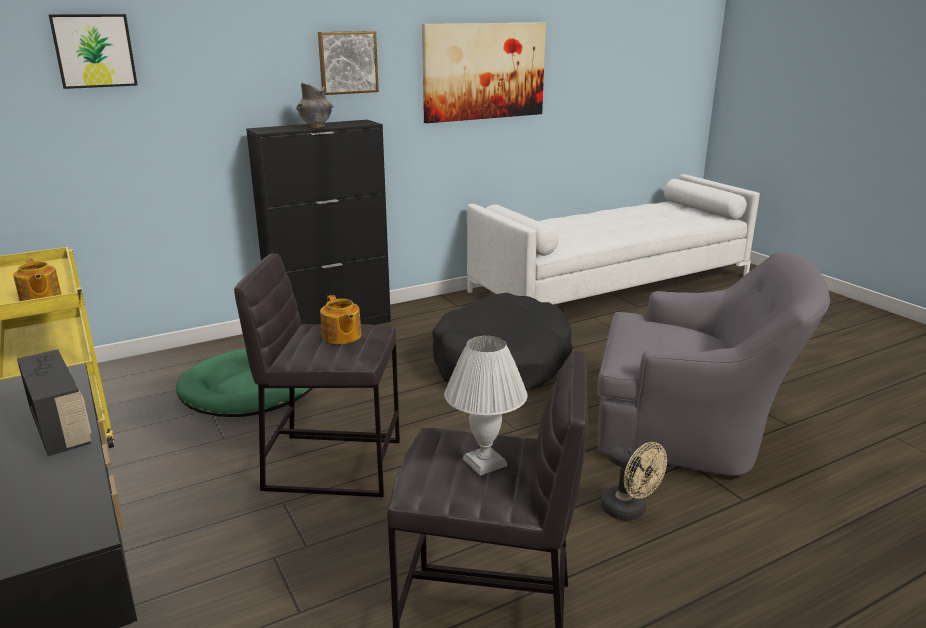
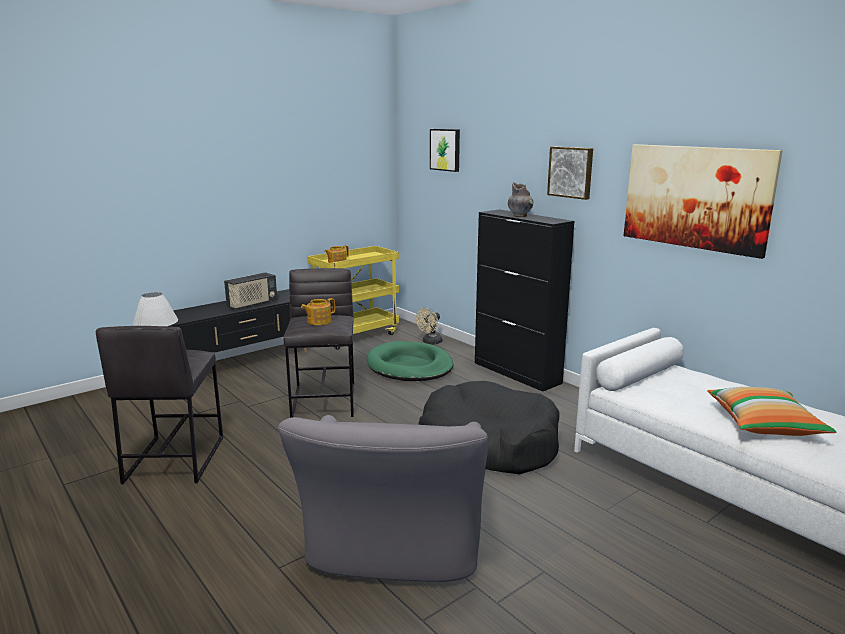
camera: 80 degrees right, 5 degrees down
(621, 226) = (764, 424): none -> pillow
(629, 511) = (268, 507): beige fan -> beige fan (430, 342)

